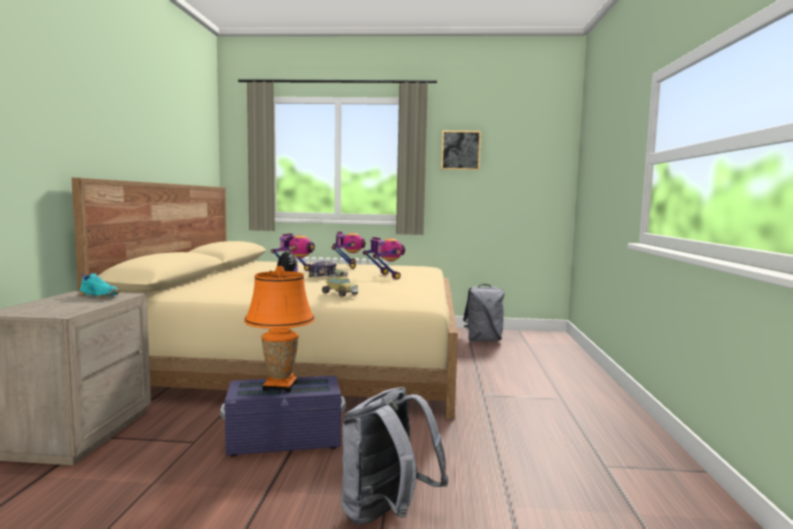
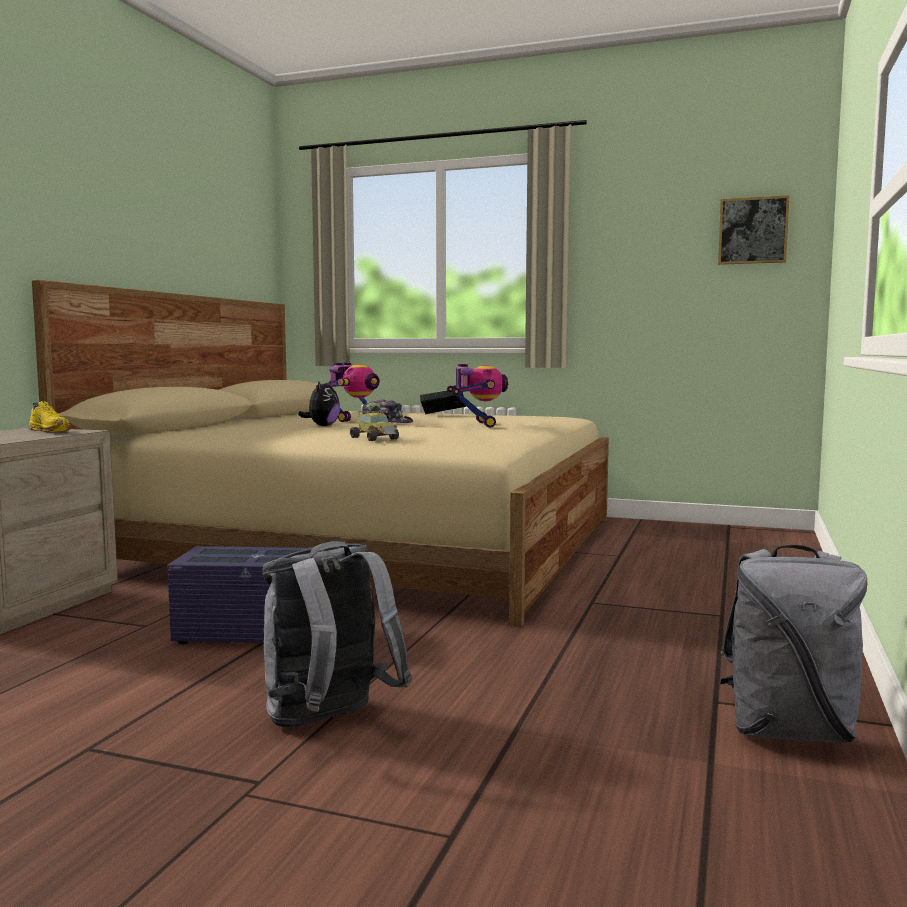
camera: 15 degrees right, 0 degrees up
(100, 296) = (51, 431): turquoise shoe -> yellow shoe
(280, 386) = (252, 554): orange table lamp -> none
(347, 266) = (443, 415): toy robot -> book
(460, 150) = (629, 230): picture -> picture (753, 230)
(483, 340) = (656, 535): grey backpack -> grey backpack (788, 731)

